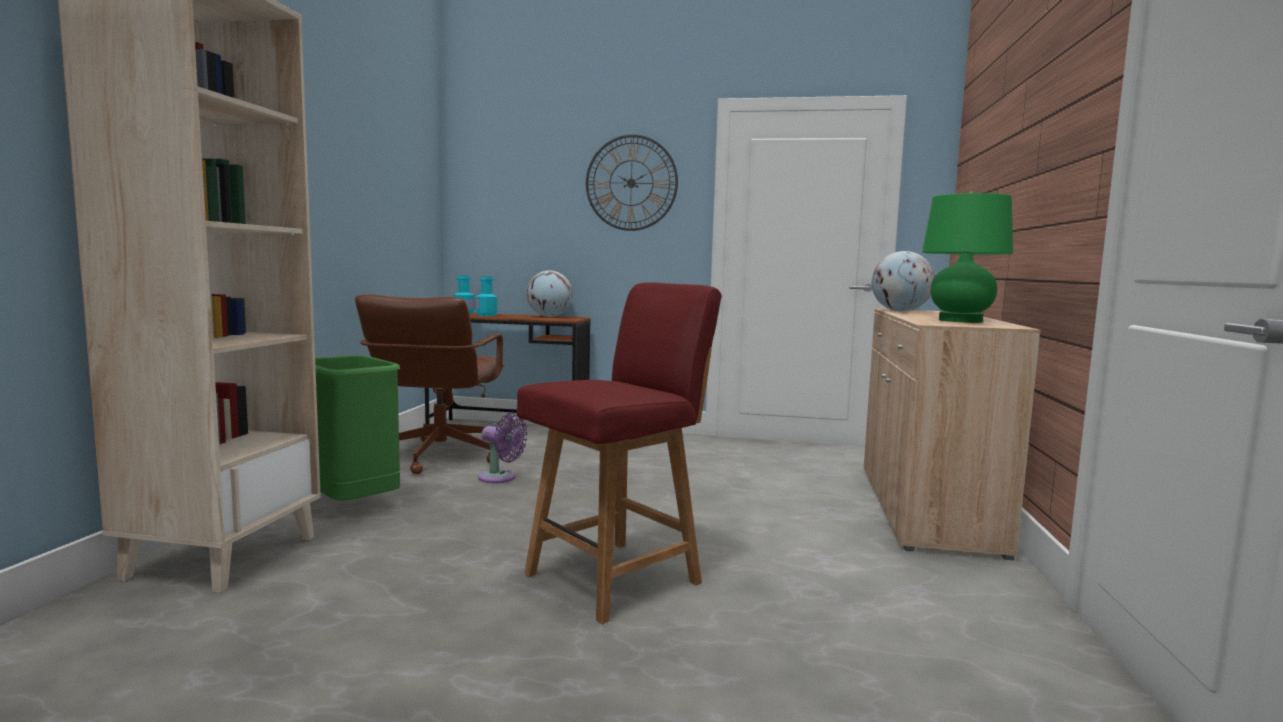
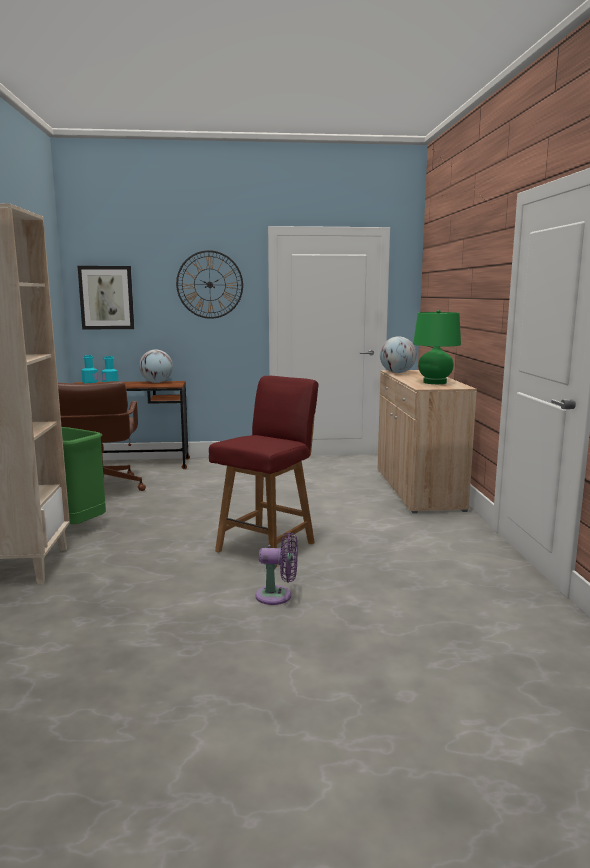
camera: 15 degrees left, 5 degrees up
(495, 200) = (106, 297): none -> picture
(500, 478) = (155, 499): purple fan -> purple fan (277, 596)

